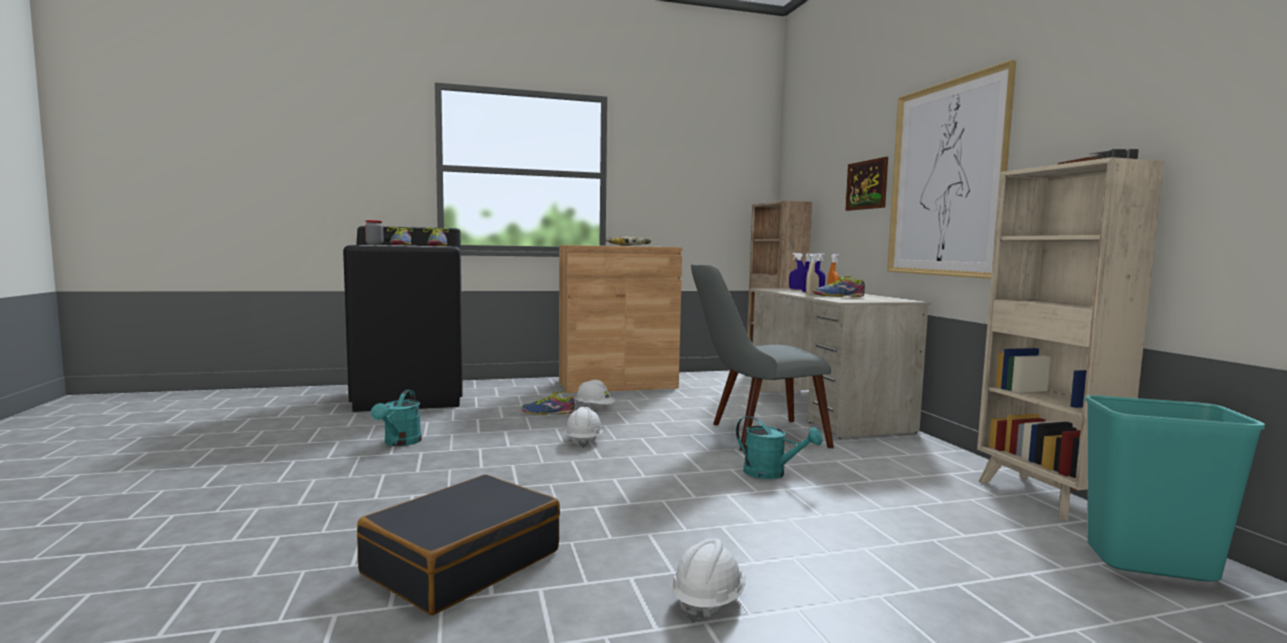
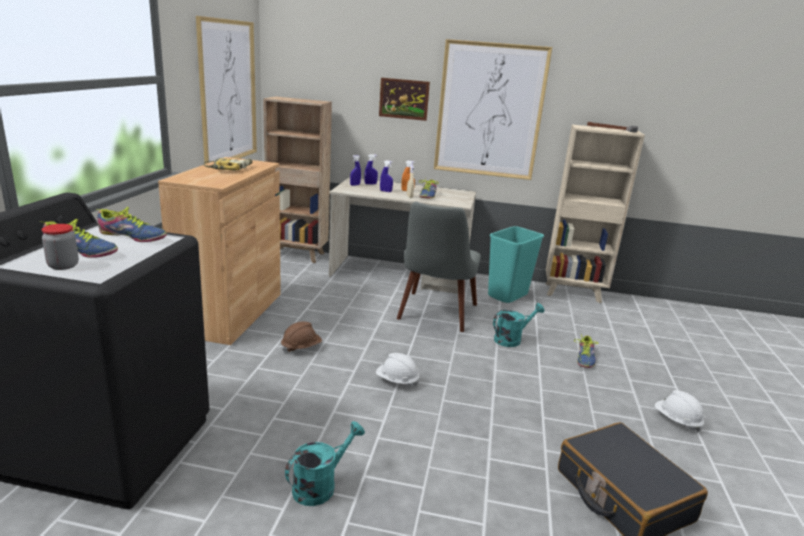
camera: 65 degrees left, 15 degrees up
(400, 443) = (320, 485): turquoise watering can -> turquoise watering can turned 75 degrees counterclockwise
(548, 413) = (293, 374): shoe -> shoe (585, 358)
(594, 408) = (301, 347): white hard hat -> brown hard hat
(708, 197) = (228, 92): none -> picture
(1150, 563) = (644, 310): turquoise trash can -> turquoise trash can (507, 295)

